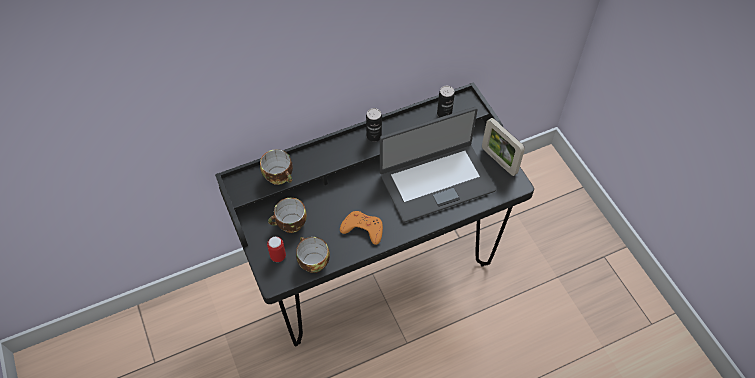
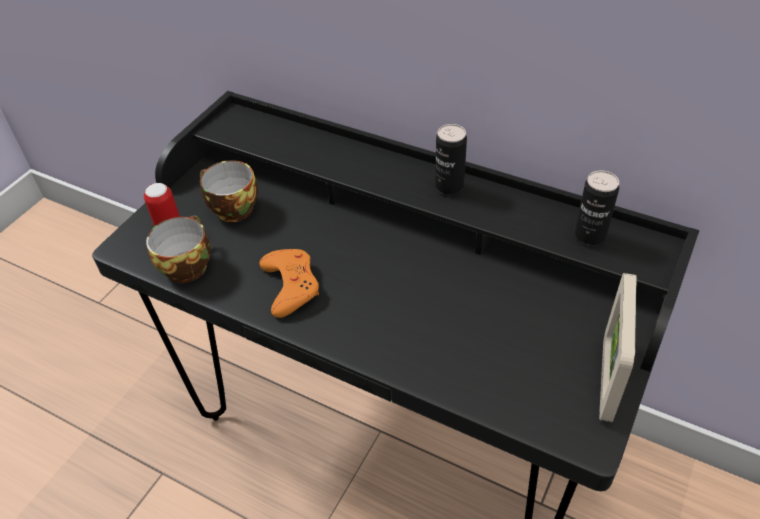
camera: 55 degrees right, 10 degrees down
(280, 176) = (281, 142): cup -> none
(436, 181) = (467, 319): laptop -> none

